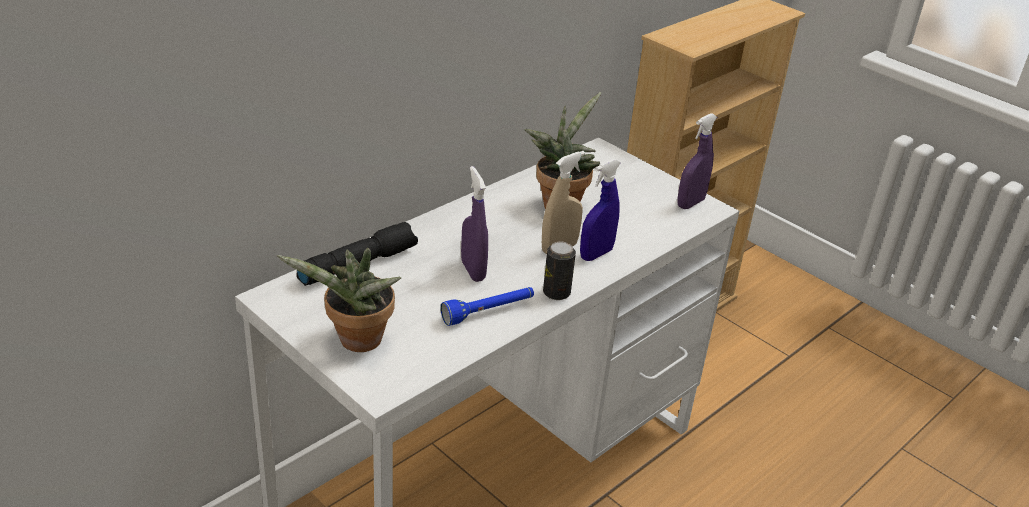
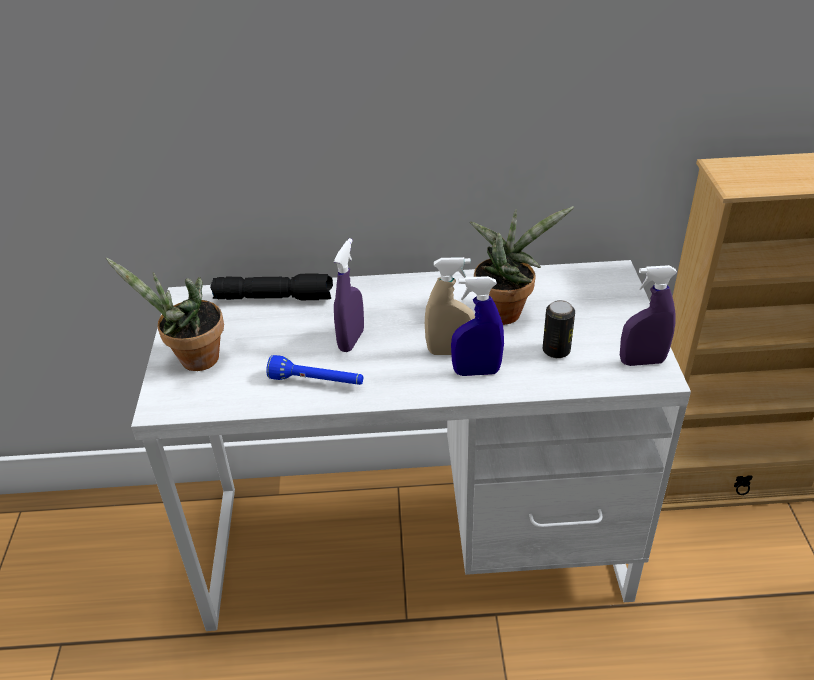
camera: 45 degrees right, 5 degrees up
(556, 293) = (393, 391): can -> can (556, 350)

